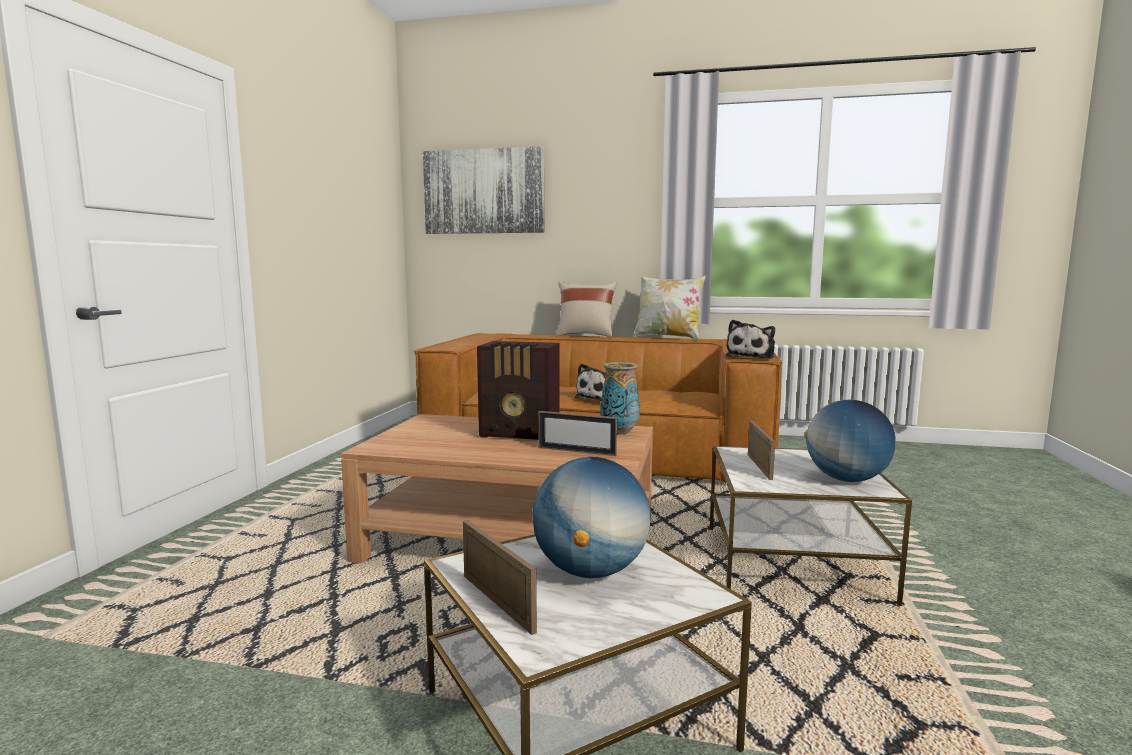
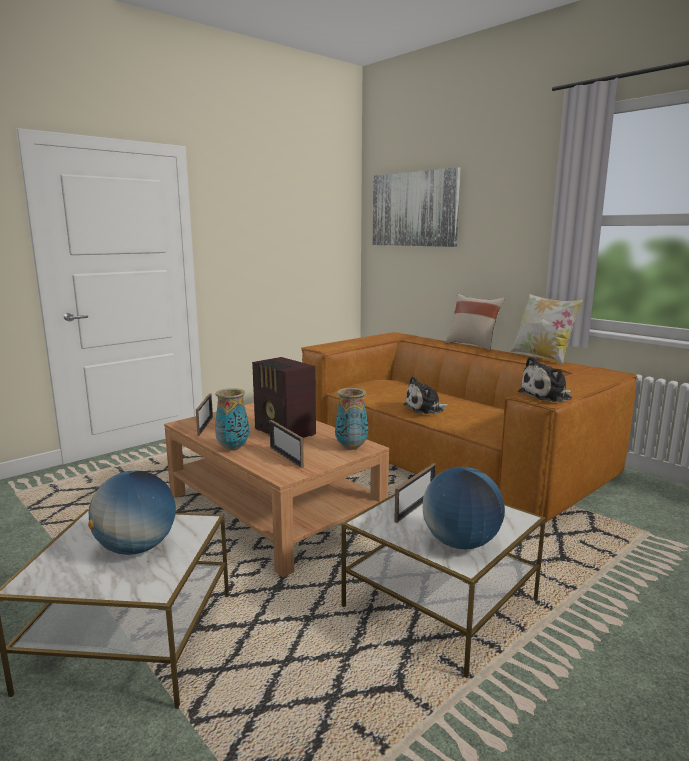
camera: 35 degrees right, 5 degrees up
(497, 456) = (233, 447): none -> vase
(497, 602) = (64, 548): picture frame -> picture frame (205, 426)

